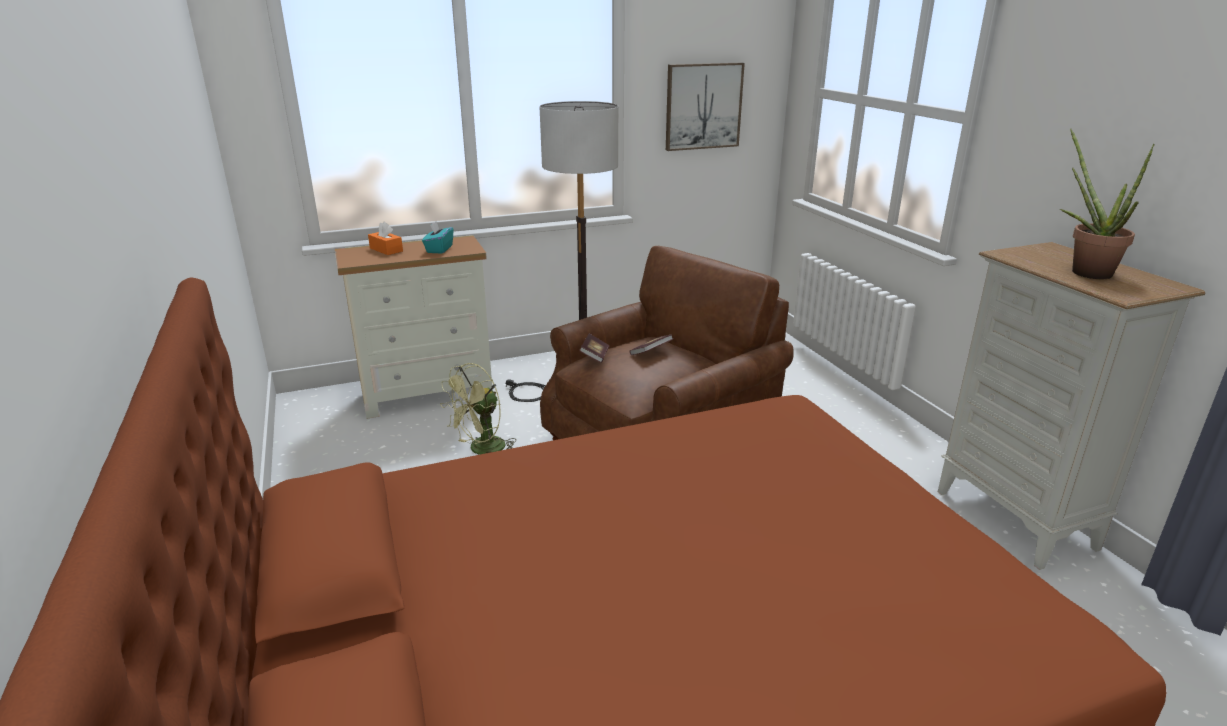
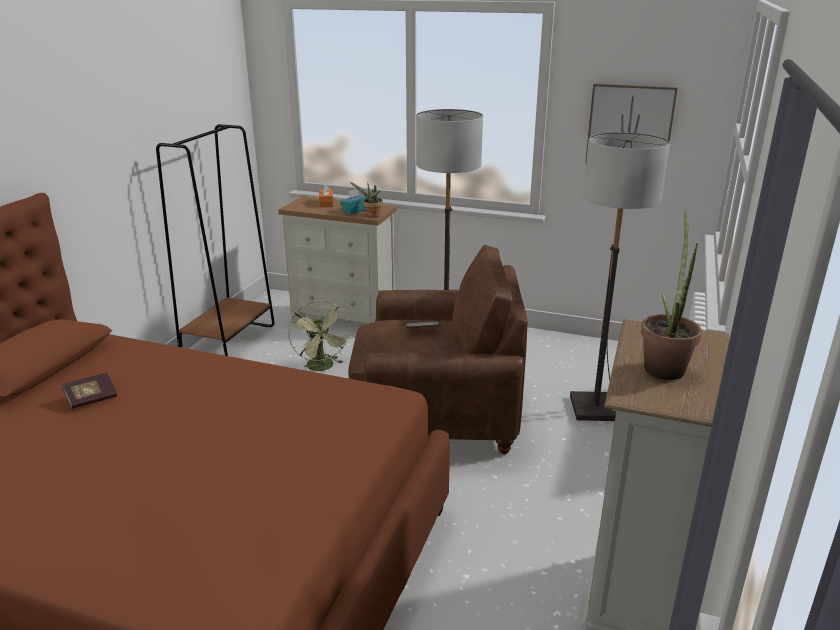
camera: 40 degrees right, 0 degrees up
(318, 469) = (229, 342): none -> clothes rack
(470, 250) = (371, 216): none -> potted plant
(482, 450) = (322, 368): green fan -> green fan turned 105 degrees counterclockwise
(594, 356) = (384, 320): book -> book (91, 399)
(787, 385) = (611, 414): none -> floor lamp

